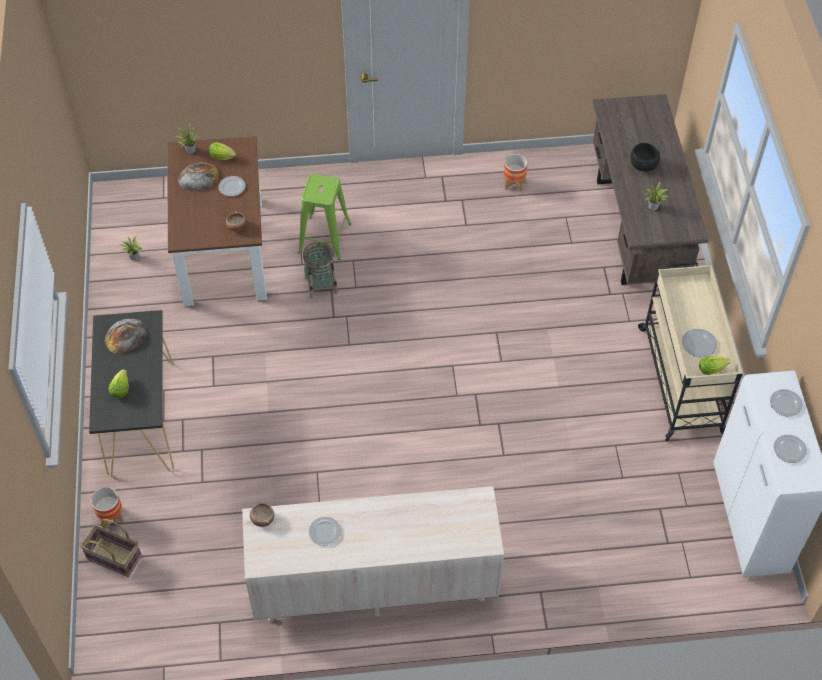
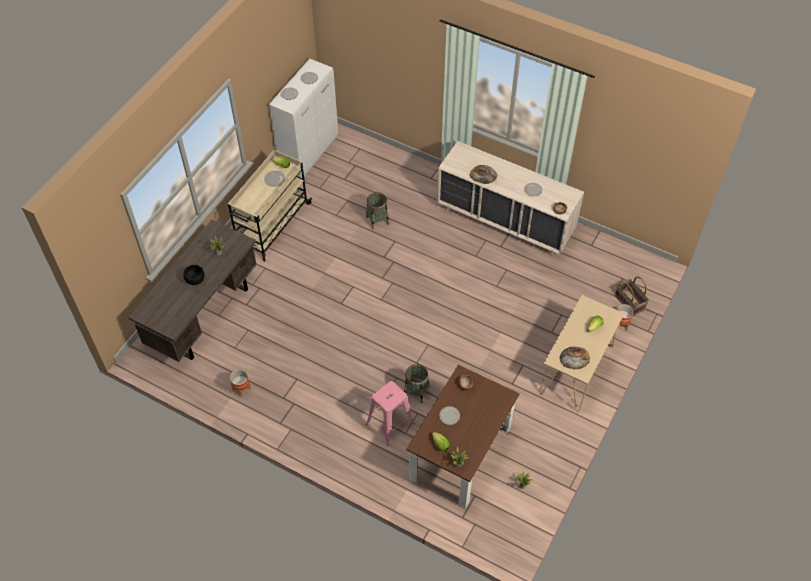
camera: 145 degrees left, 0 degrees up
(141, 417) = (576, 370): black console table -> beige console table
(198, 177) = (466, 437): bread -> bread (483, 175)
(324, 237) = (389, 423): green stool -> pink stool
(554, 471) = (377, 220): none -> basket

